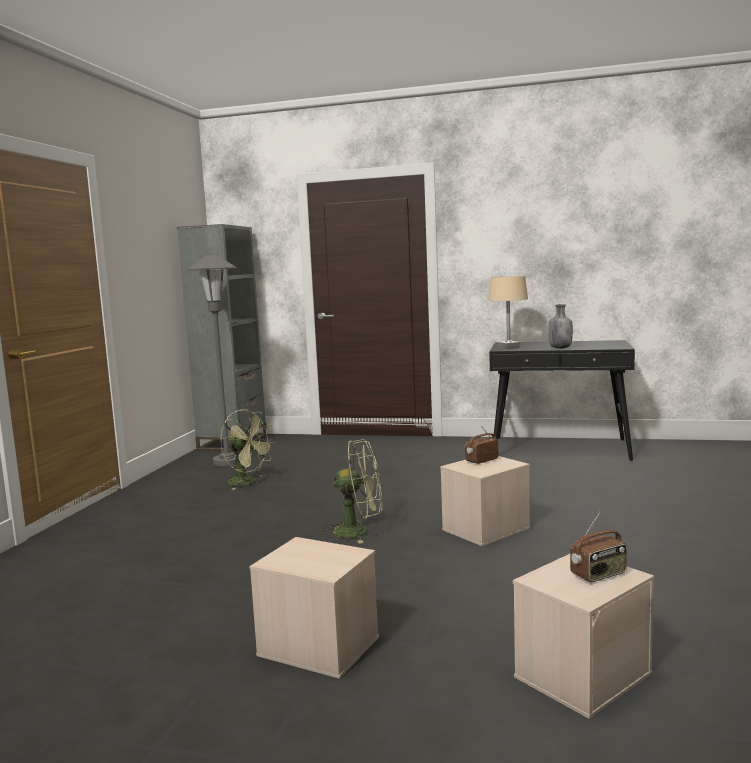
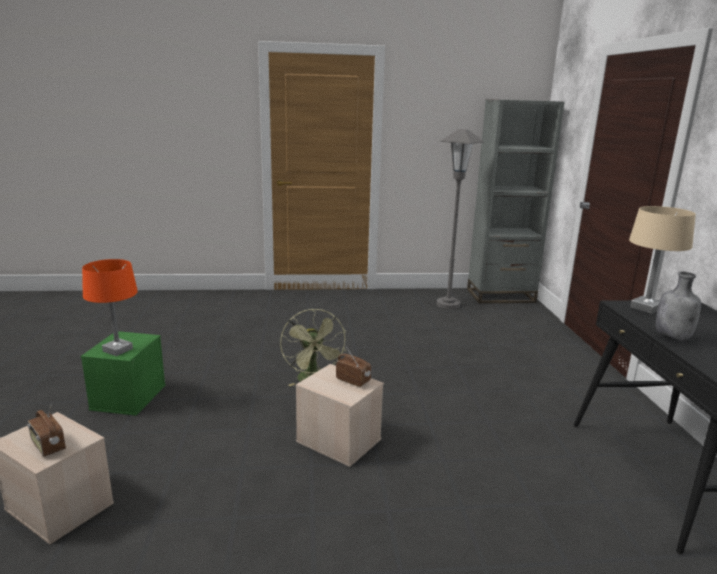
camera: 70 degrees right, 10 degrees up
(248, 482) = (403, 321): green fan -> none
(316, 646) = (128, 396): beige storage box -> green storage box
(332, 558) = (117, 350): none -> orange table lamp

